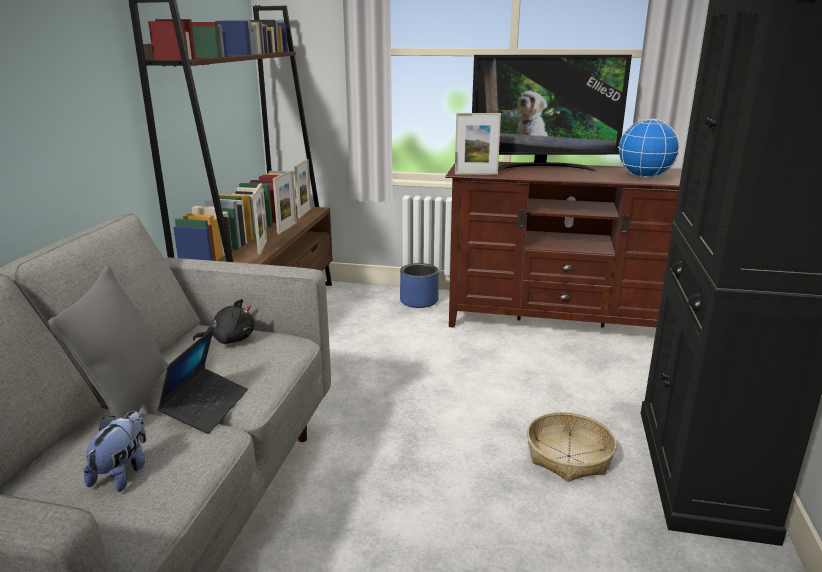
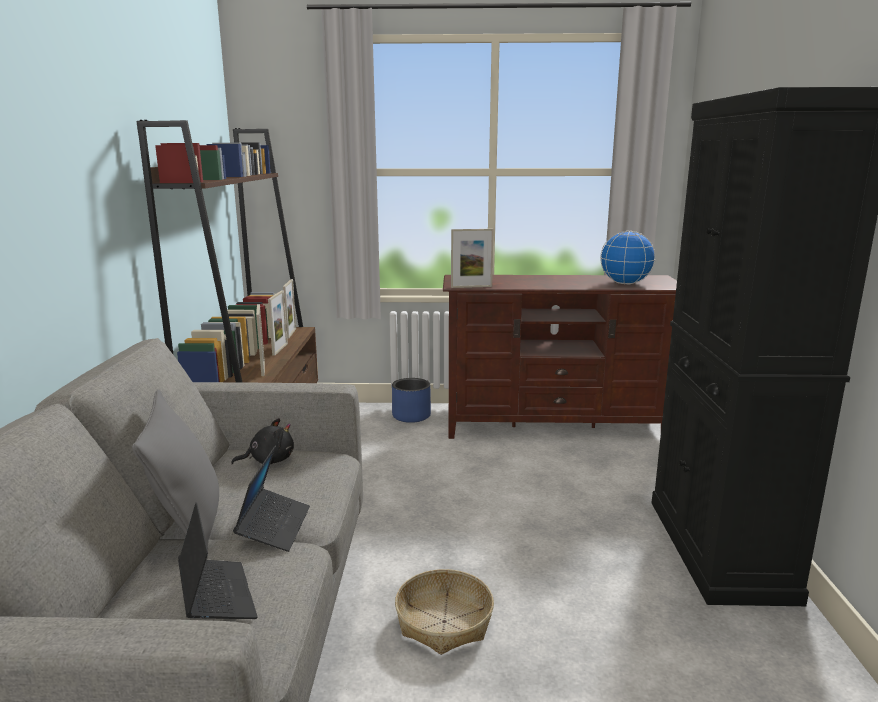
camera: 10 degrees left, 5 degrees down
(123, 473) = (217, 597): plush toy -> laptop
(542, 168) = (529, 279): television -> none
(569, 456) = (600, 549): basket -> basket (444, 622)

